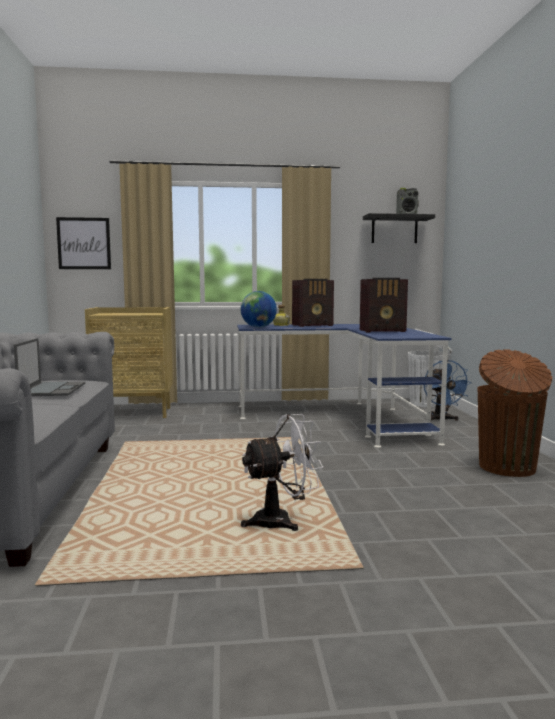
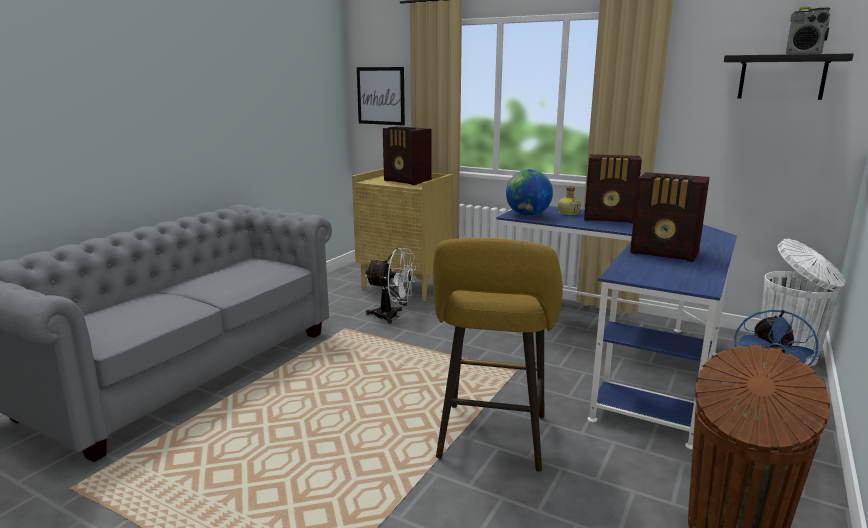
camera: 35 degrees right, 10 degrees up
(52, 389) = (230, 280): laptop -> none
(134, 313) = (407, 181): none -> radio
(281, 521) = (325, 500): white fan -> white fan (392, 316)
(338, 468) = (491, 441): none -> yellow stool

